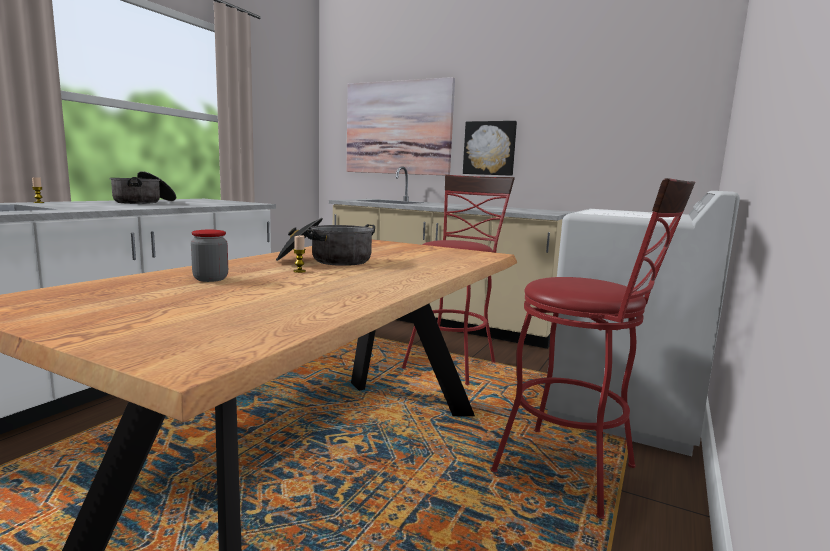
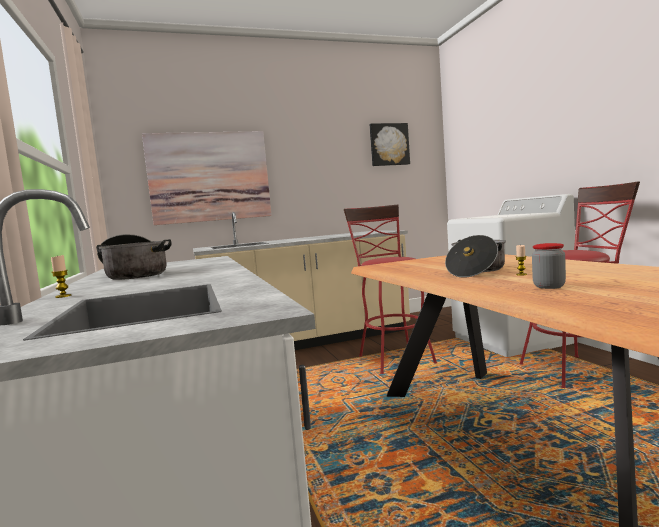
camera: 45 degrees left, 5 degrees down
(489, 148) = (302, 189): picture -> picture (389, 144)

